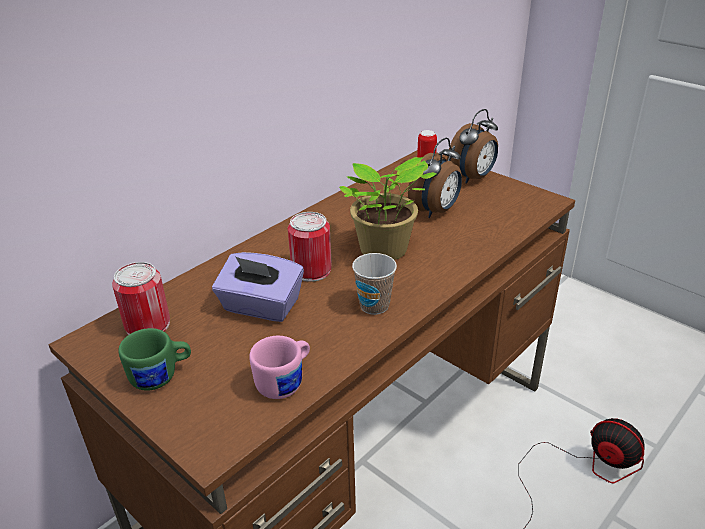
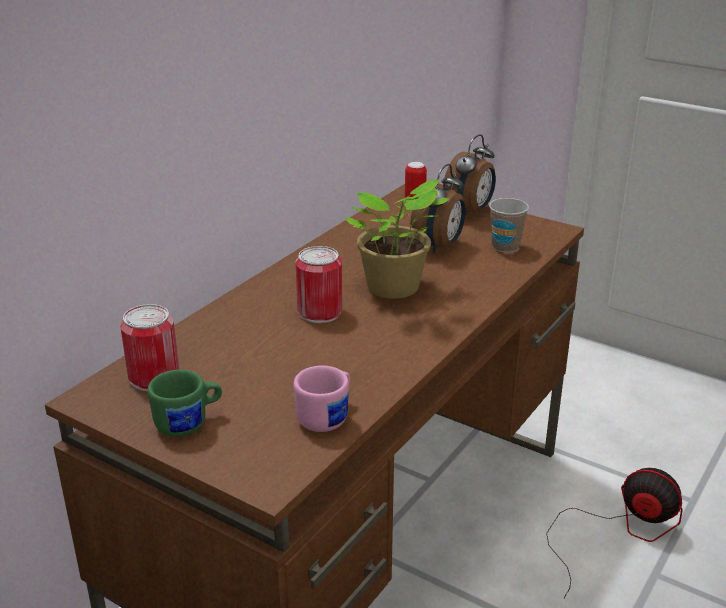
camera: 10 degrees left, 5 degrees down
(261, 306) = (276, 350): purple tissue box -> none
(374, 306) = (399, 340): cup -> cup (505, 247)

